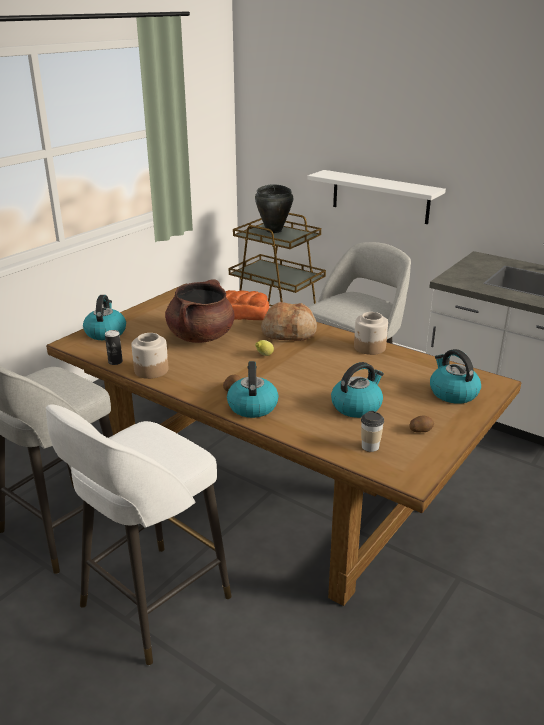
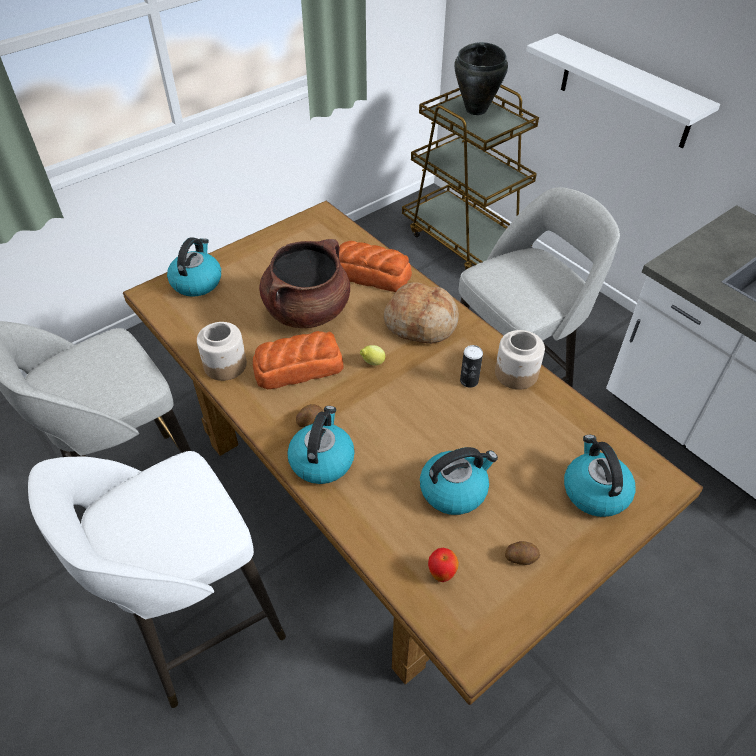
camera: 15 degrees right, 20 degrees up
(115, 362) = (189, 340): can -> can (469, 381)
(208, 364) = (297, 367): none -> bread
(370, 446) = (441, 574): cup -> apple

